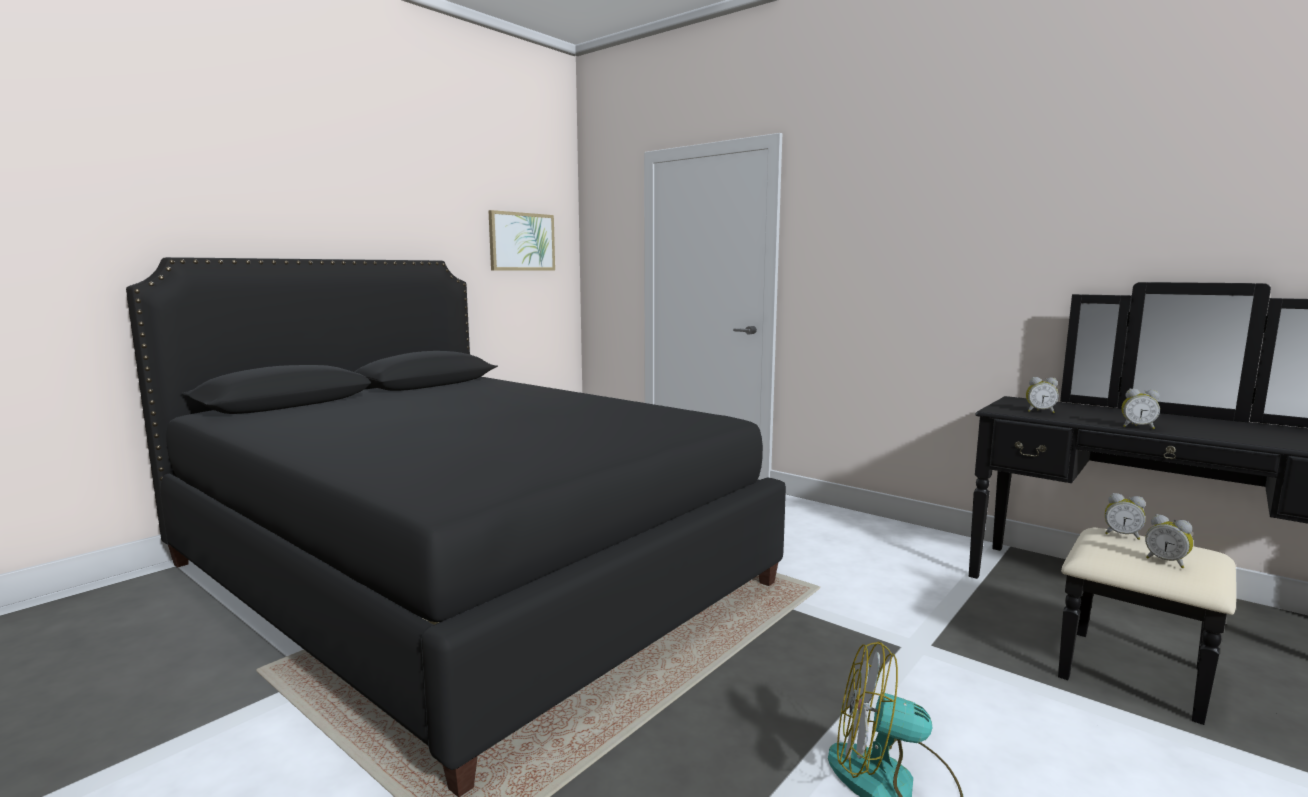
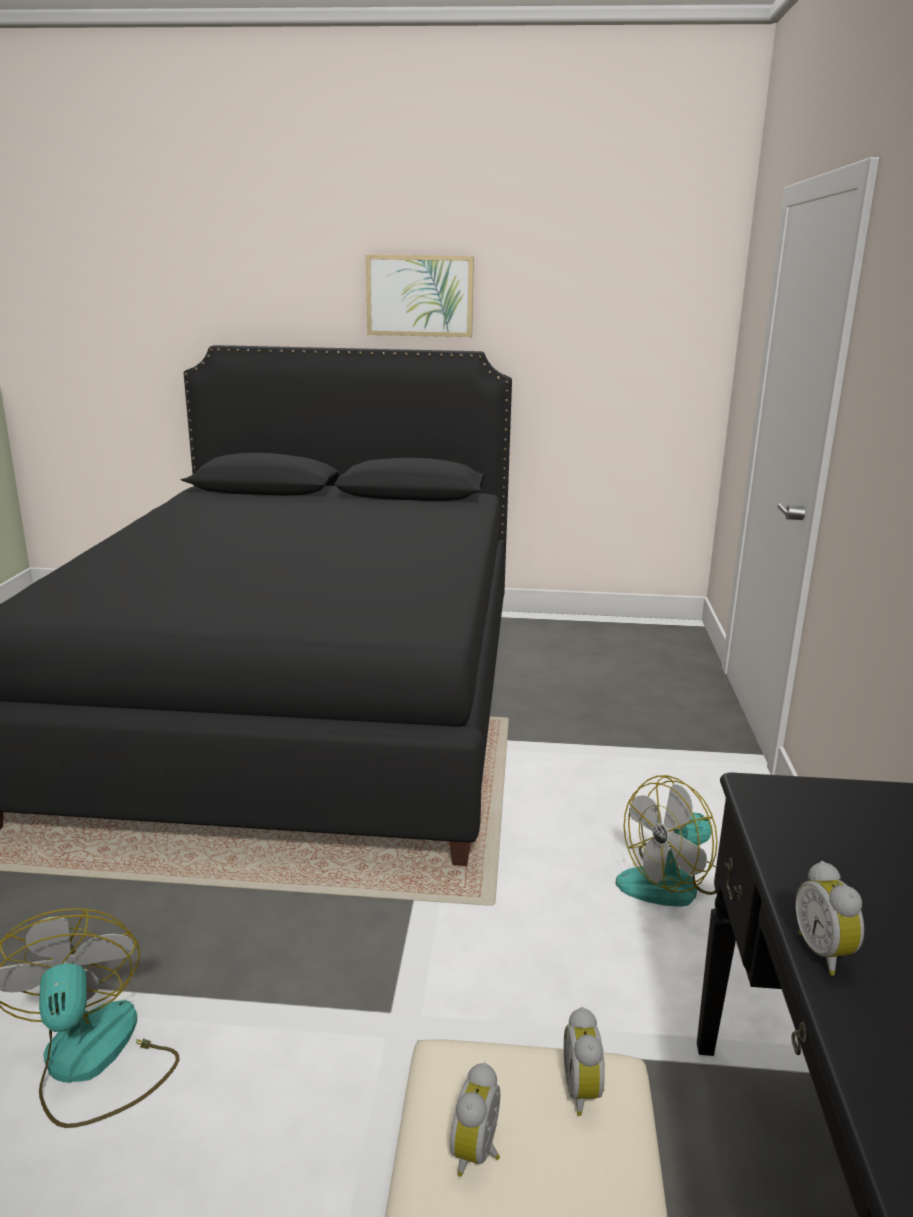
camera: 55 degrees right, 10 degrees up
(521, 241) = (625, 326): picture -> picture (420, 296)
(838, 540) = (672, 882): none -> fan
(1039, 411) = (820, 830): alarm clock -> none

